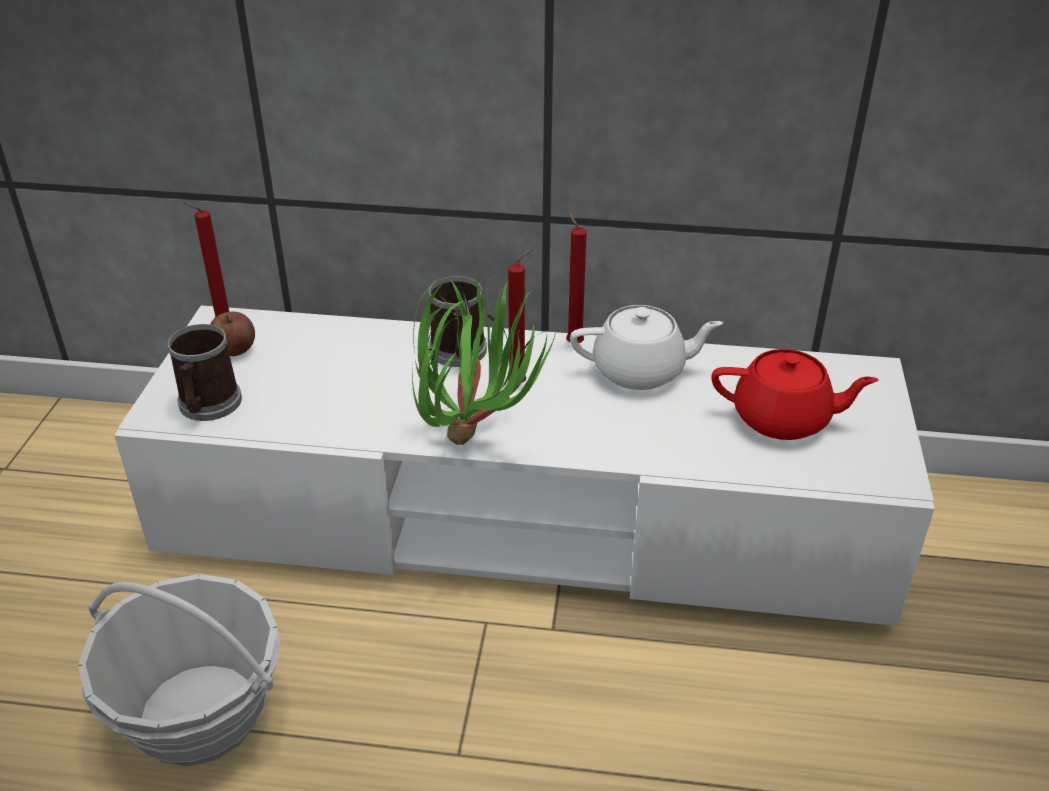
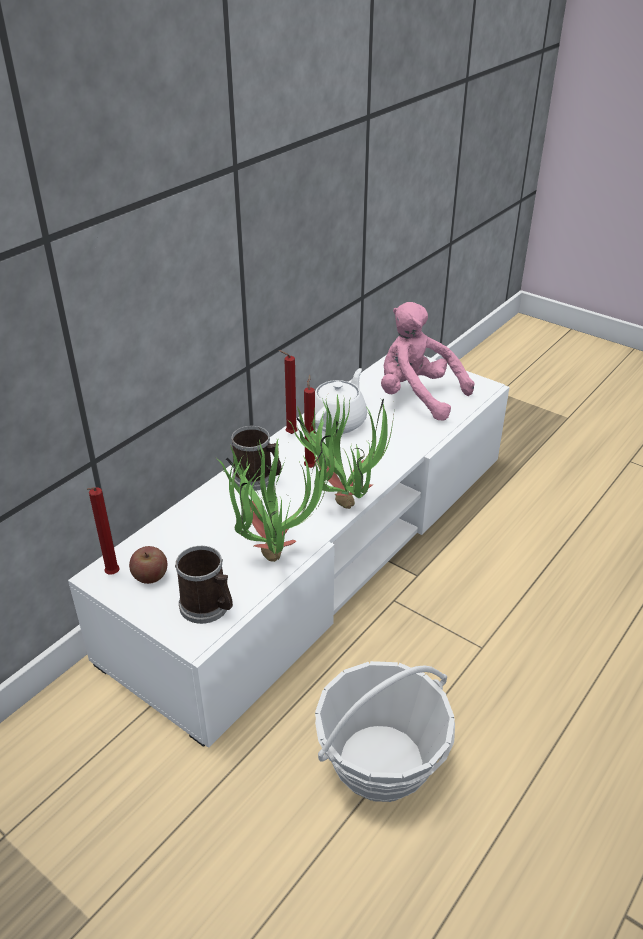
camera: 60 degrees left, 0 degrees up
(337, 412) = (272, 548): none -> potted plant
(783, 419) = (417, 396): red teapot -> pink plush toy

